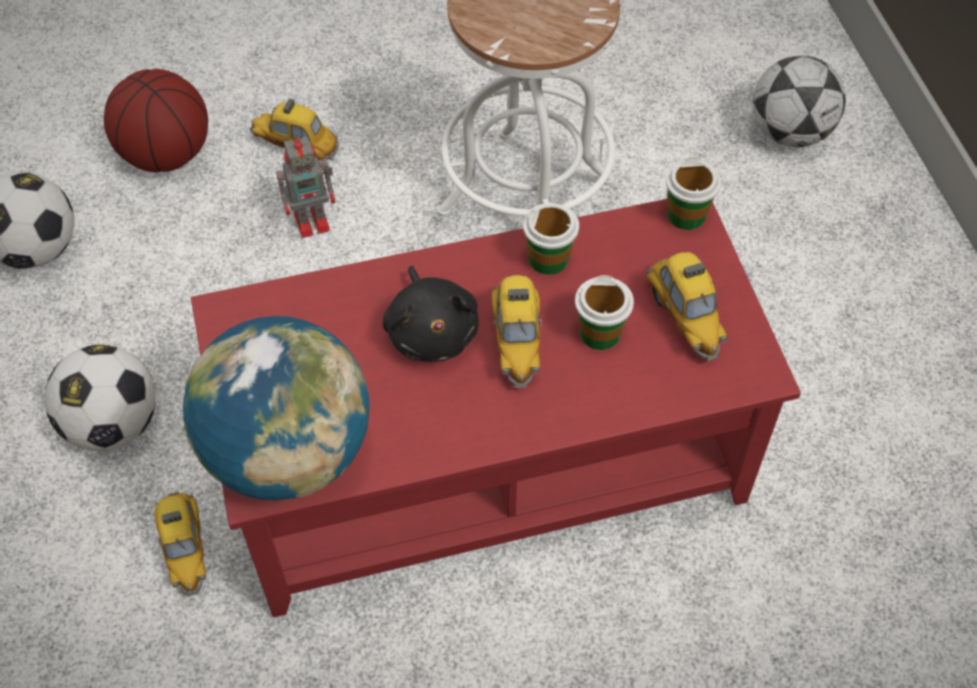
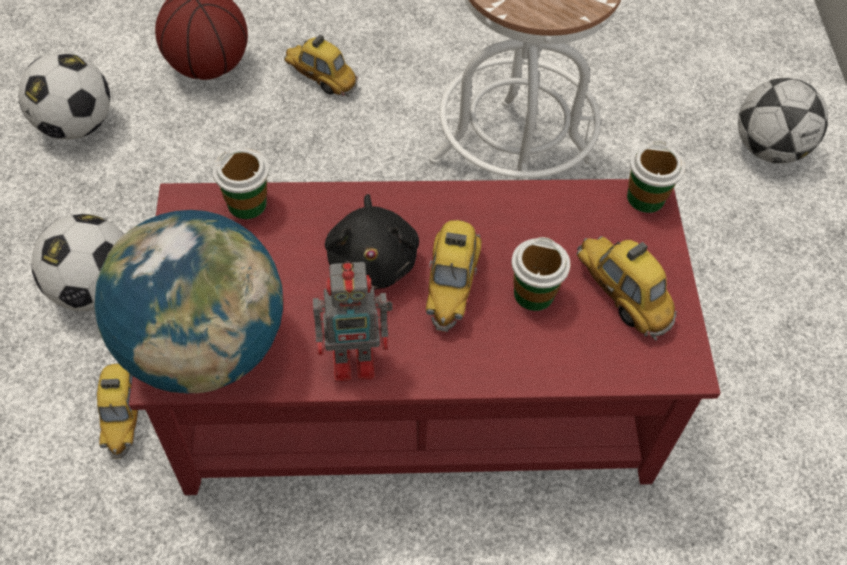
camera: 10 degrees right, 0 degrees up
(313, 221) = (318, 146): toy robot -> toy robot (356, 359)
(549, 259) = (502, 213): cup -> cup (247, 204)
(684, 317) = (620, 295): toy car -> toy car turned 150 degrees clockwise

